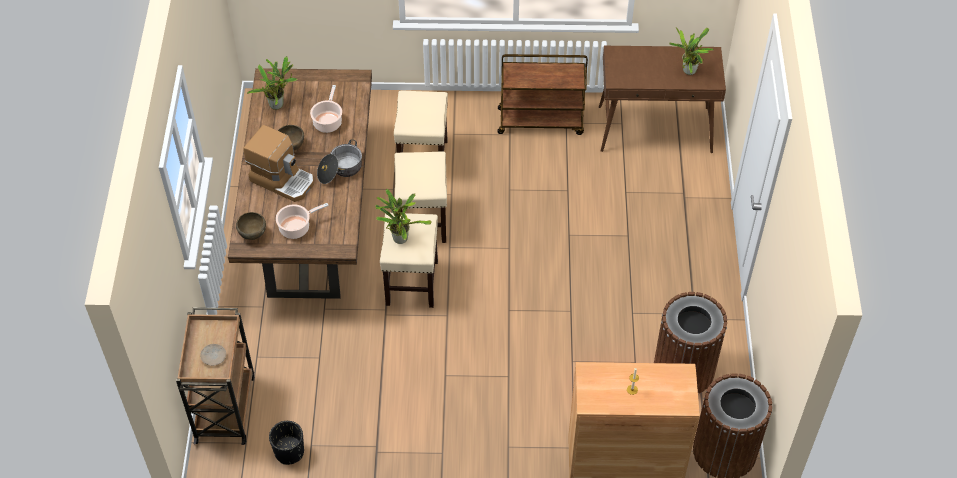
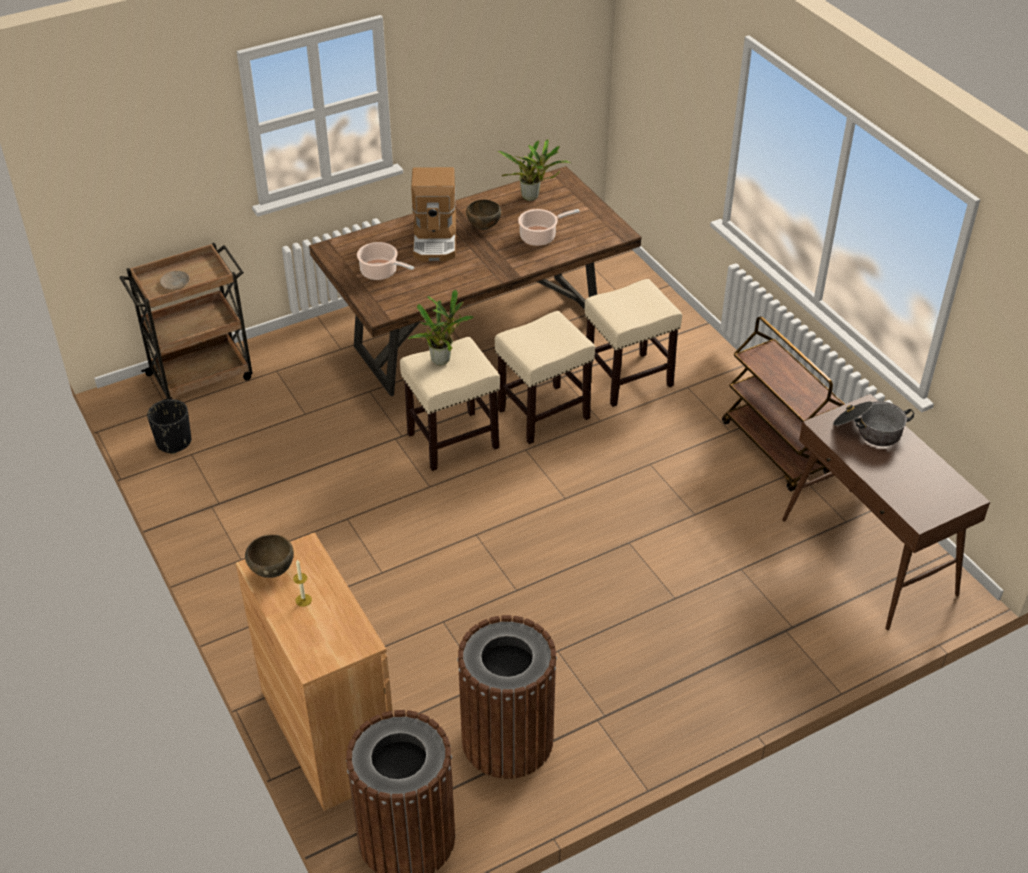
camera: 60 degrees right, 10 degrees down
(252, 235) = (348, 249): brown bowl -> brown bowl (272, 571)
(340, 170) = (482, 270): cooking pot -> cooking pot (869, 430)
(688, 72) = (909, 486): potted plant -> none

